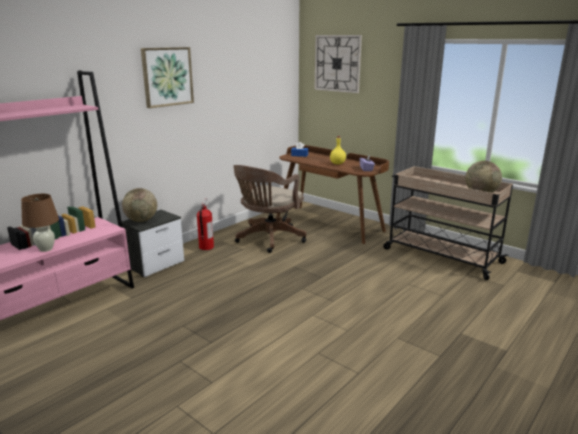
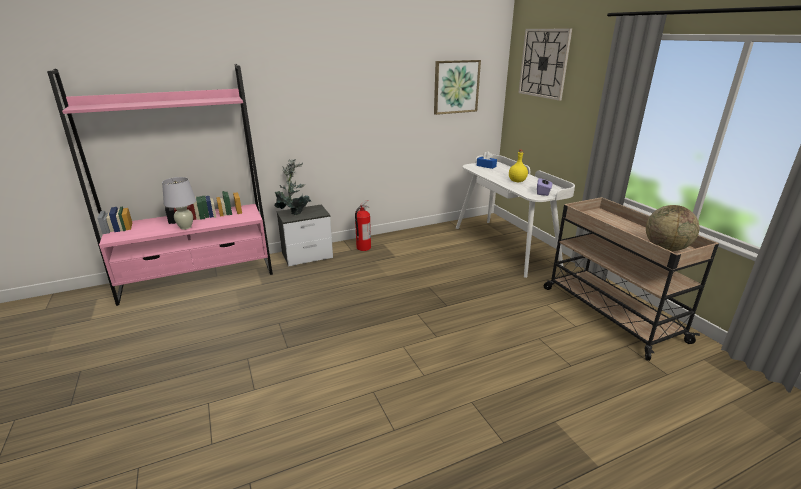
camera: 25 degrees right, 5 degrees up
(46, 249) = (186, 227): brown table lamp -> white table lamp
(141, 220) = (294, 213): globe -> potted plant
(167, 76) = (335, 72): picture -> picture (456, 87)
(268, 239) = (427, 251): brown office chair -> none
(329, 223) = (505, 245): brown desk -> white desk

